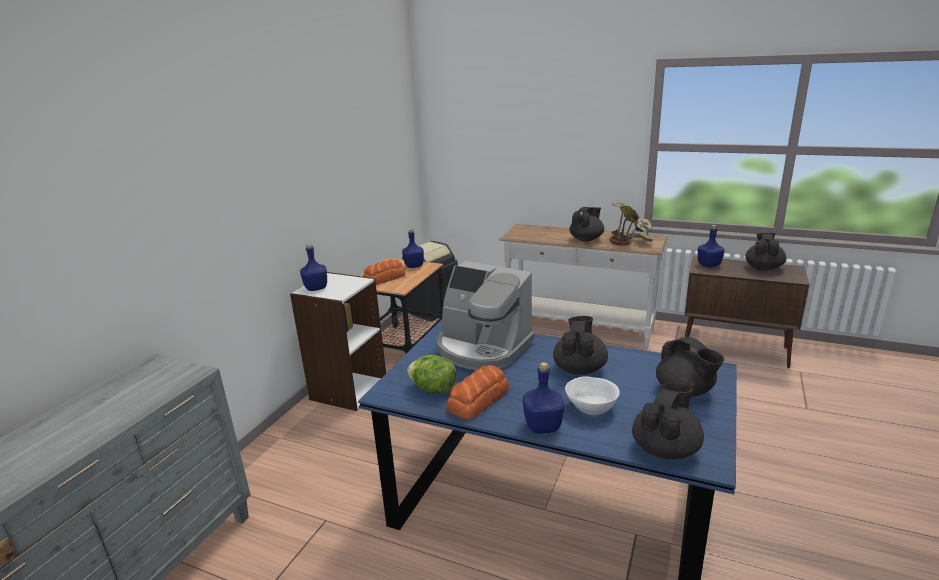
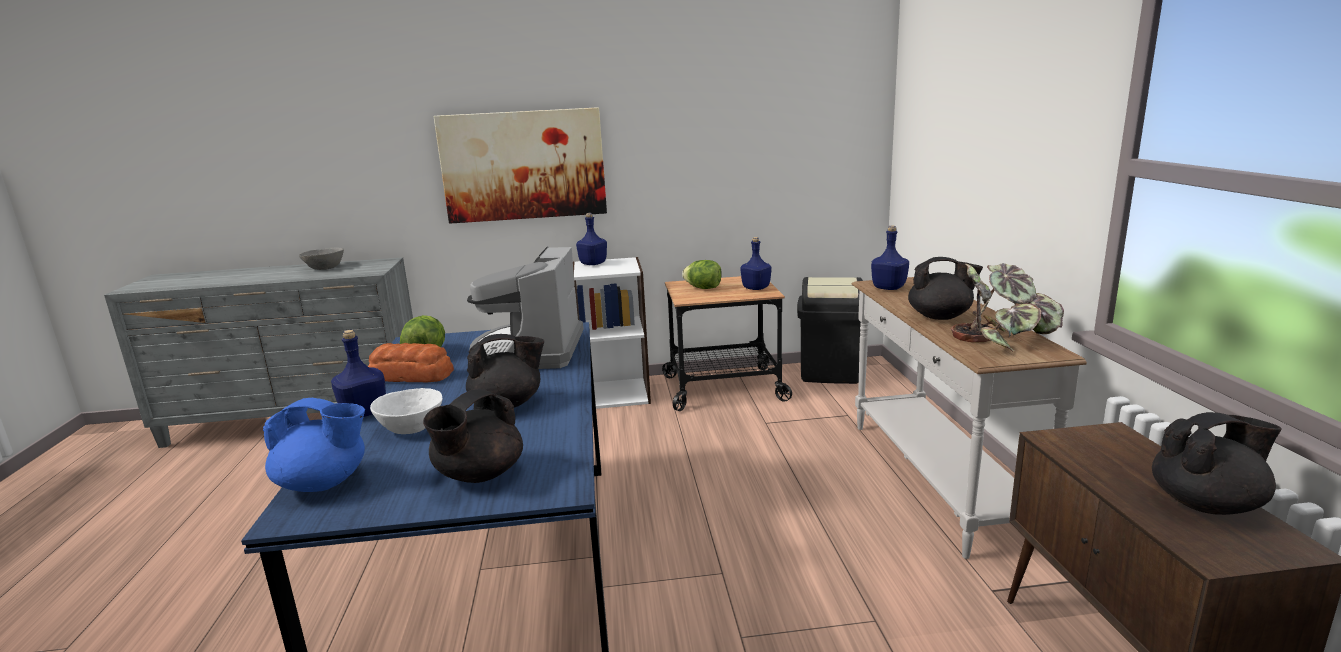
camera: 60 degrees right, 5 degrees down
(101, 402) = (325, 268): none -> grey bowl
(239, 215) = (523, 165): none -> picture
(385, 278) = (703, 288): bread -> lettuce
(665, 448) = (324, 483): black teapot -> blue teapot
(709, 265) = (1098, 443): blue bottle -> blue bottle (889, 288)

